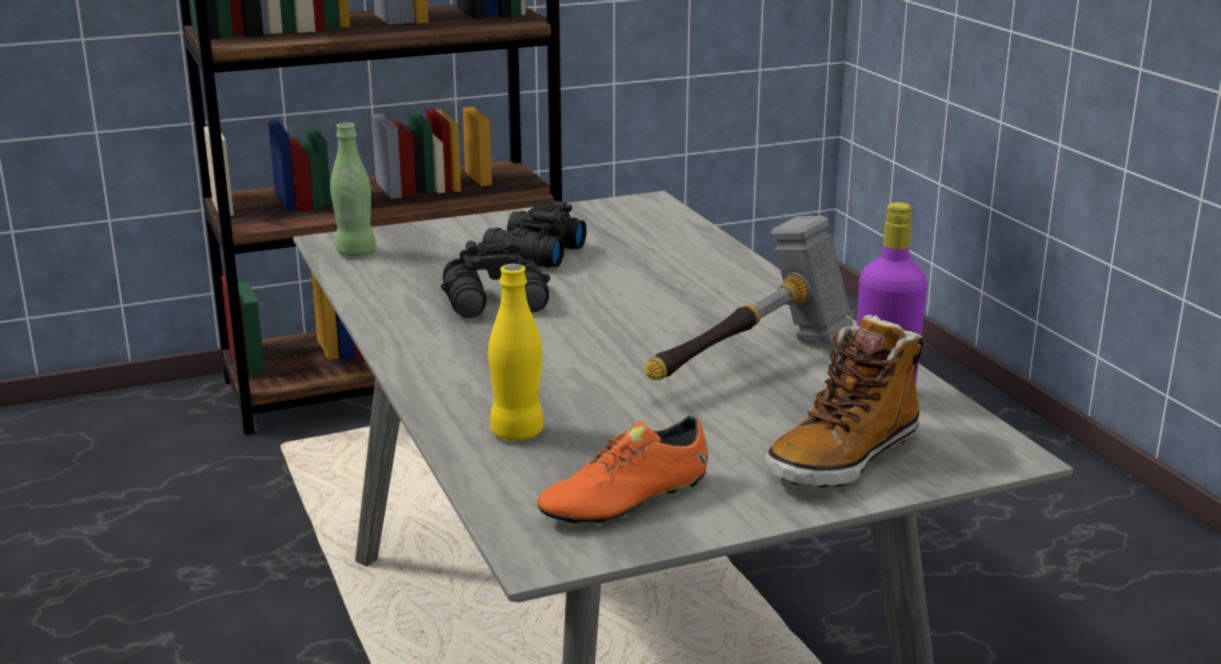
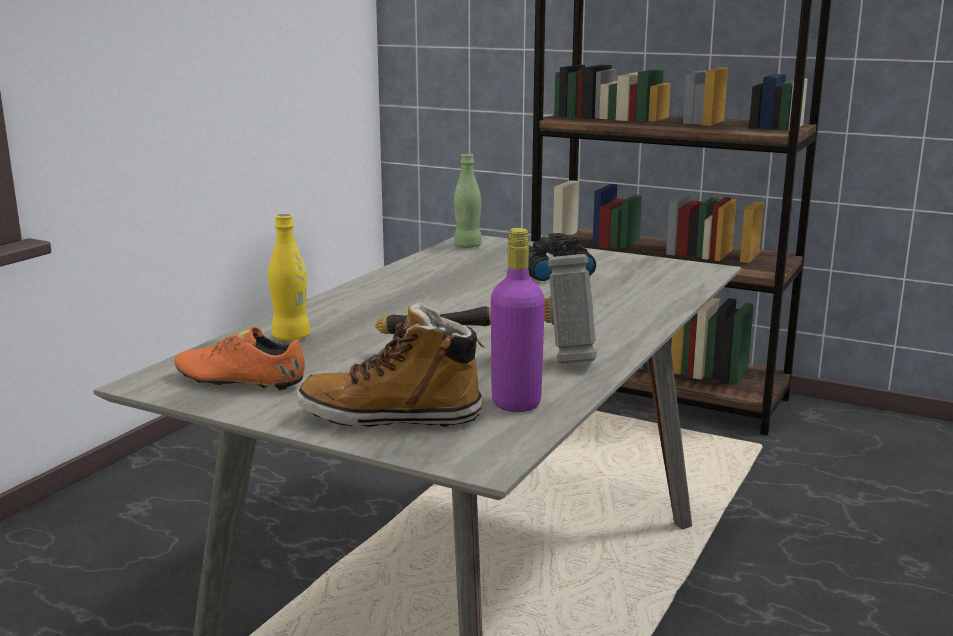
camera: 50 degrees right, 5 degrees down
(498, 302) = (462, 286): black binoculars -> none

